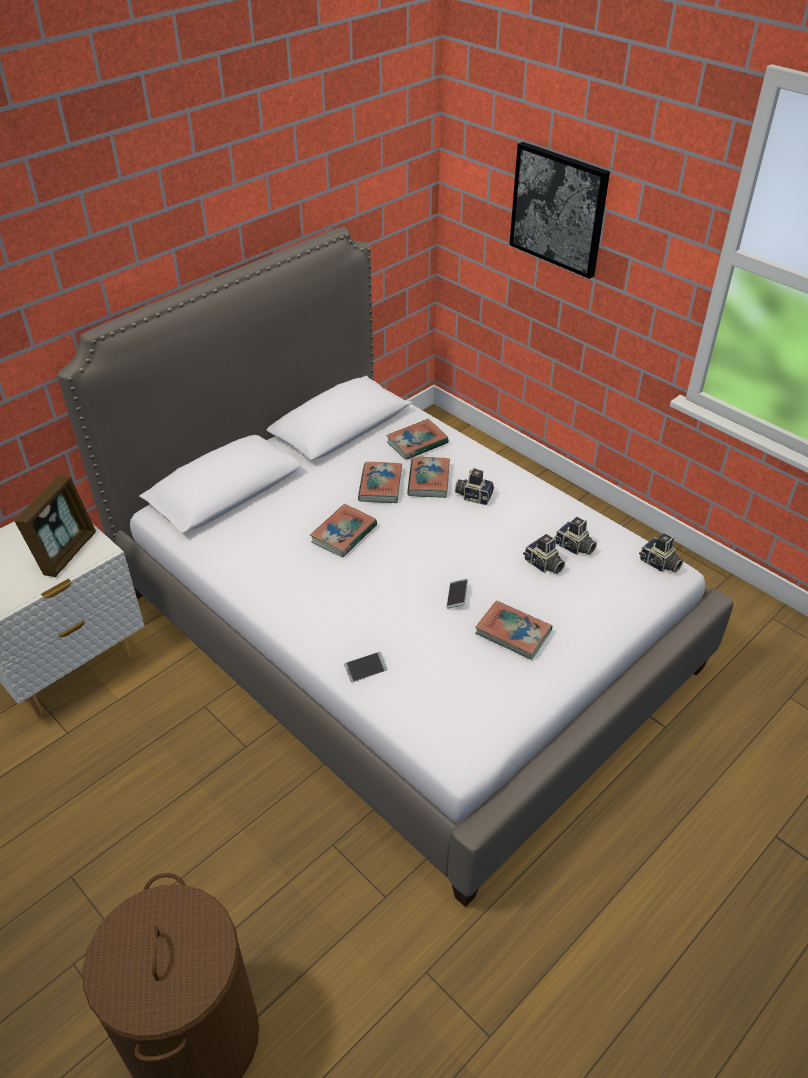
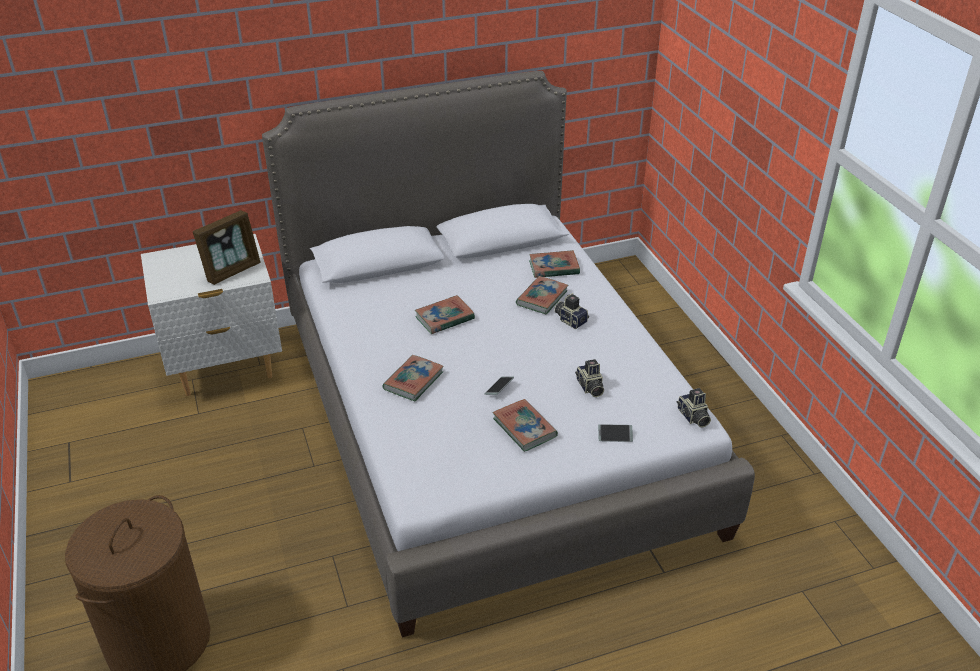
camera: 25 degrees right, 5 degrees down
(365, 669) = (391, 417): phone -> phone (615, 436)
(380, 485) = (500, 291): book -> book (413, 381)
(558, 209) = (729, 89): picture -> none
(574, 547) = (627, 382): camera -> none

